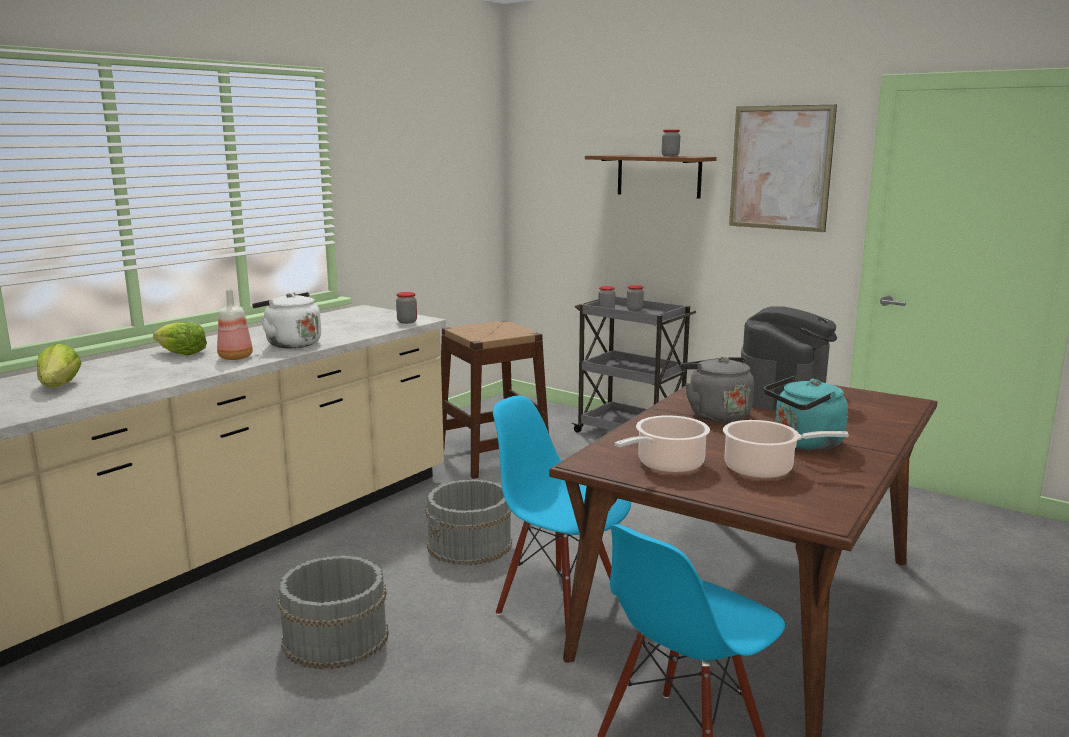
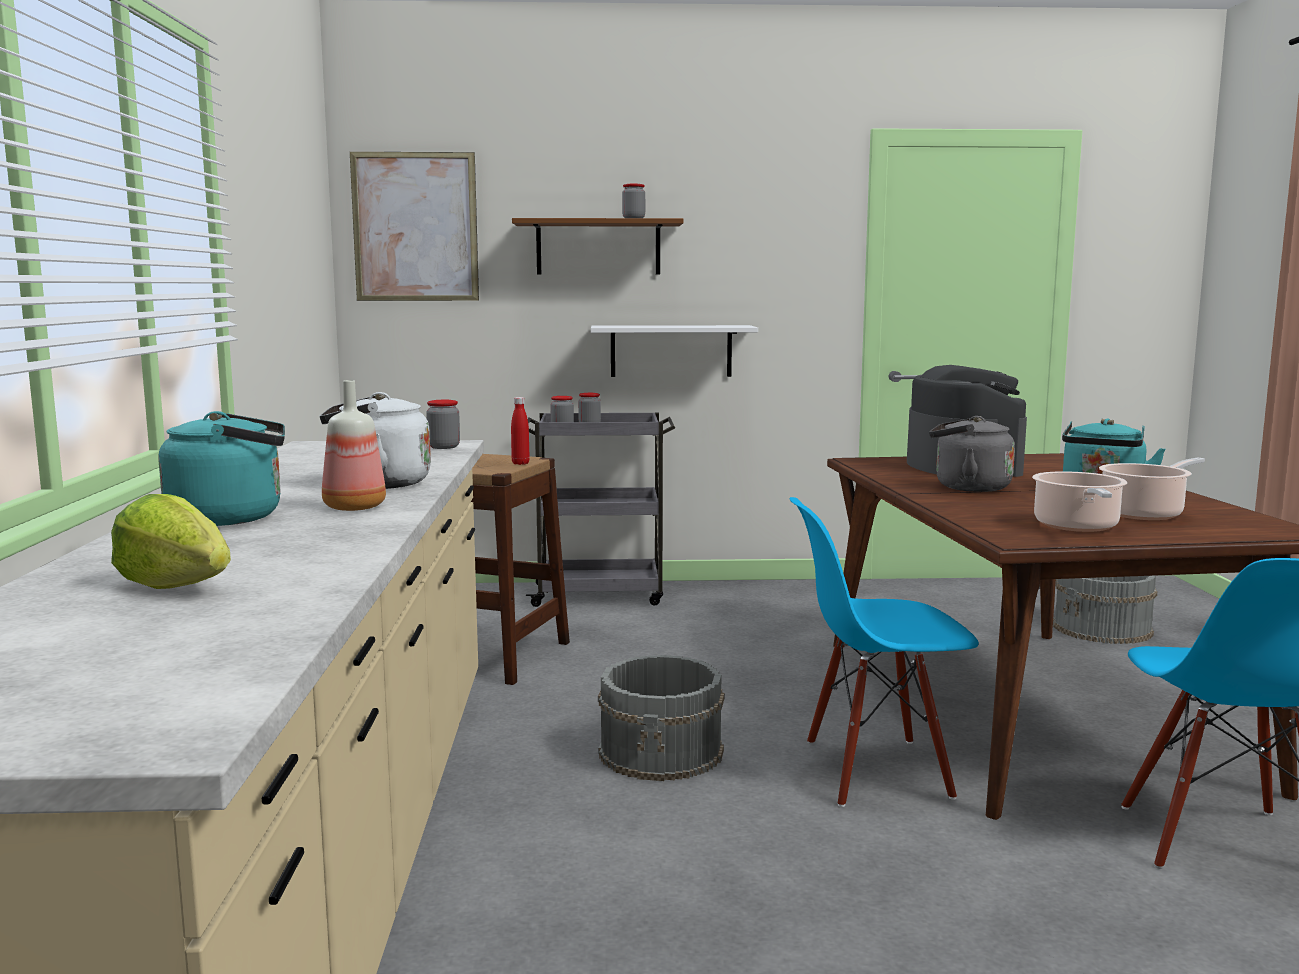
camera: 40 degrees left, 5 degrees down
(181, 353) = (233, 518): lettuce -> turquoise kettle
(335, 638) = (726, 913): grey bucket -> grey bucket (1103, 629)
(509, 335) = (520, 463): none -> red bottle
(705, 259) = (671, 351): none -> white shelf
(780, 168) = (762, 233): picture -> picture (415, 227)

